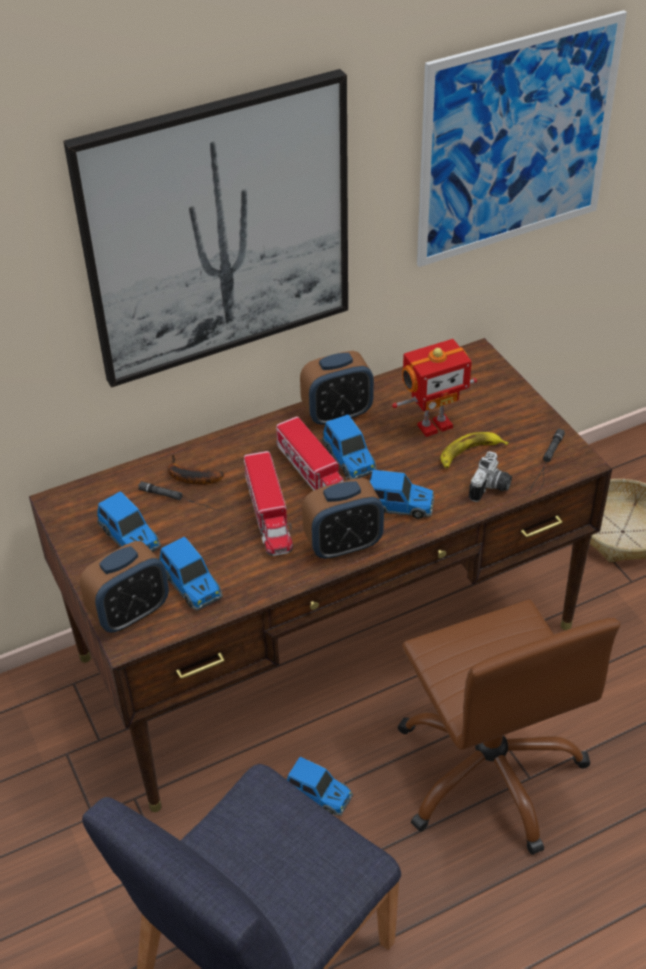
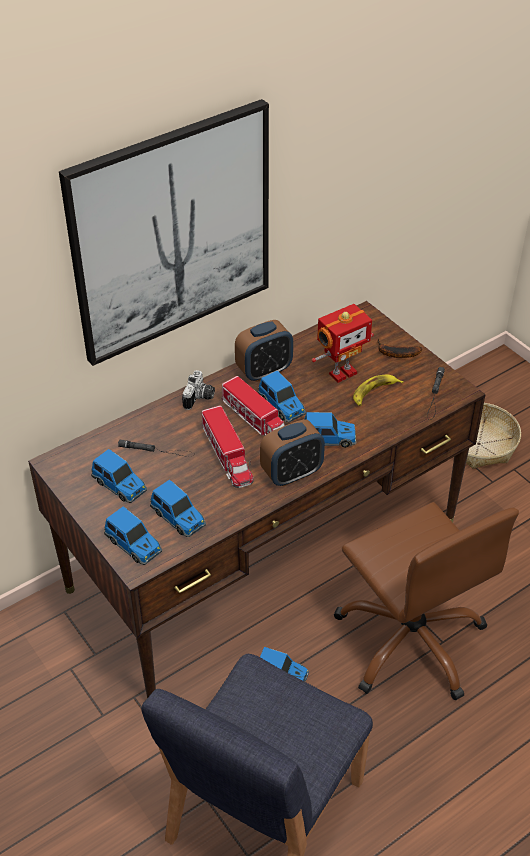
camera: 10 degrees left, 0 degrees up
(130, 613) = (134, 545): alarm clock -> toy car
(189, 477) = (157, 432): banana -> banana (395, 353)
(491, 488) = (397, 418): camera -> camera (200, 398)
(516, 141) = (388, 145): picture -> none

